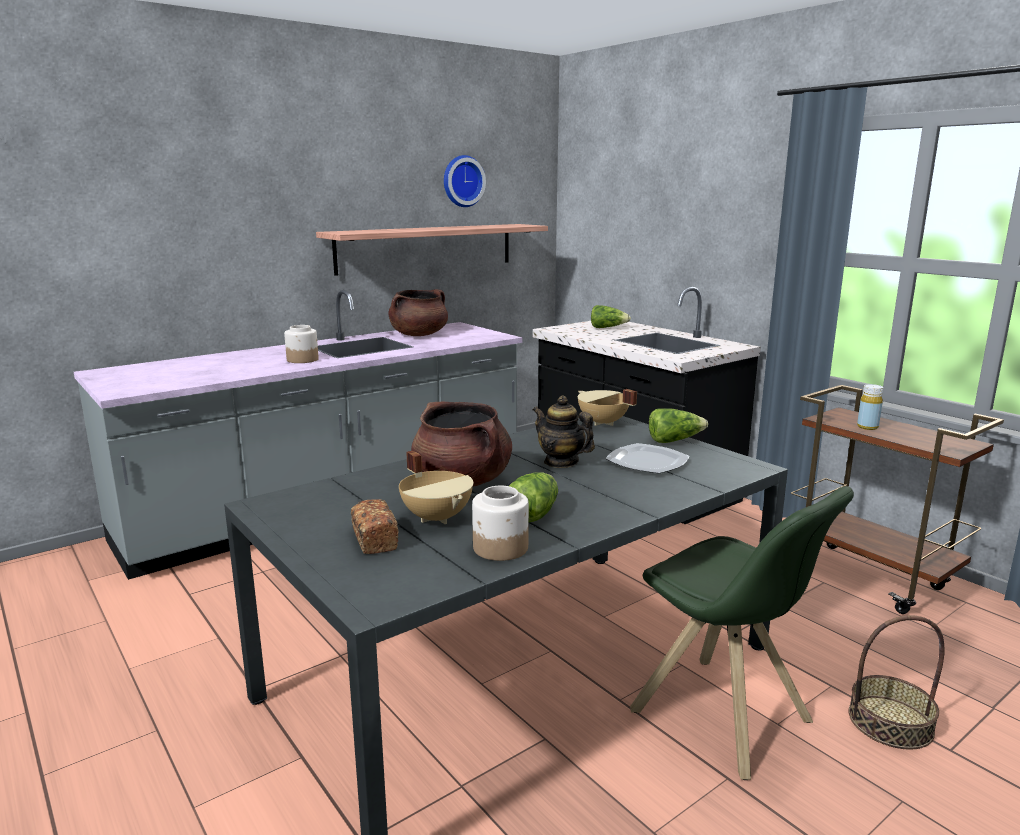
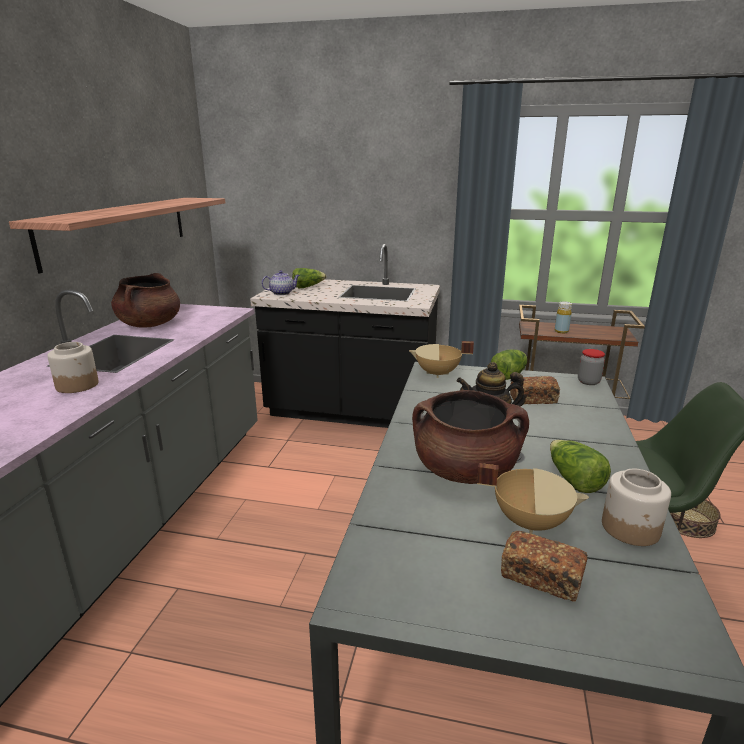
camera: 40 degrees left, 5 degrees up
(462, 181) = (137, 154): wall clock -> none
(570, 329) = (282, 293): none -> teapot
(646, 462) = (533, 399): plate -> bread
(751, 467) = (588, 382): none -> jar

